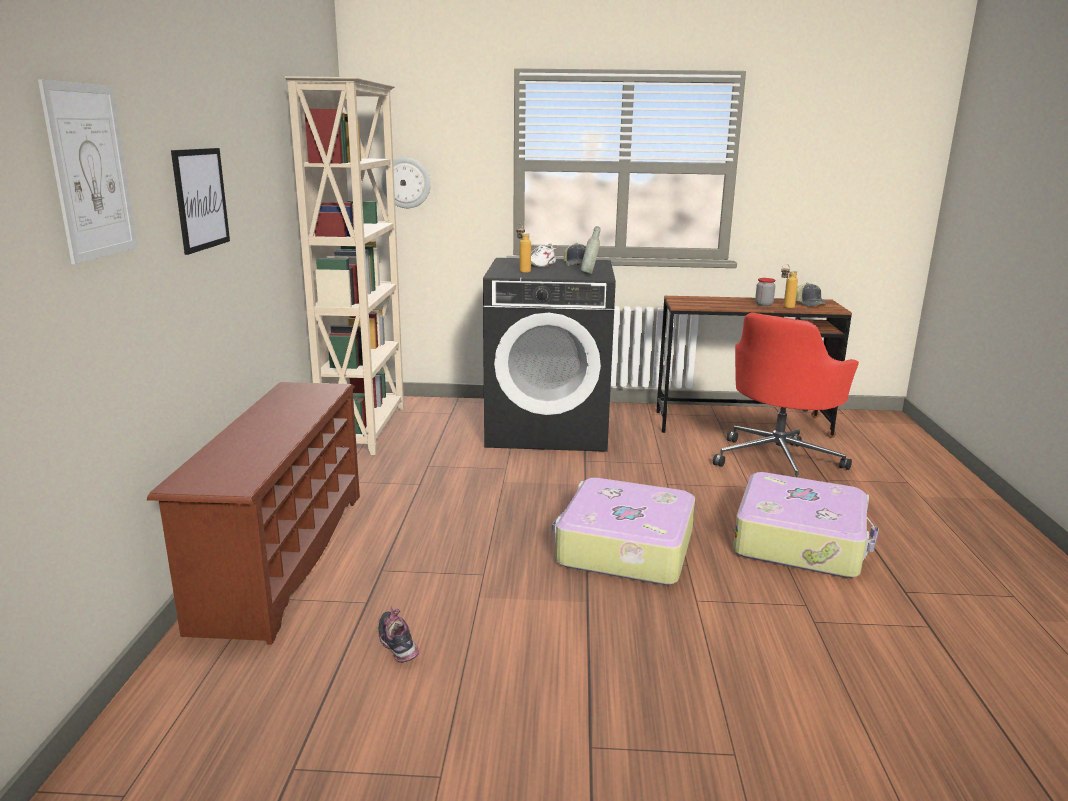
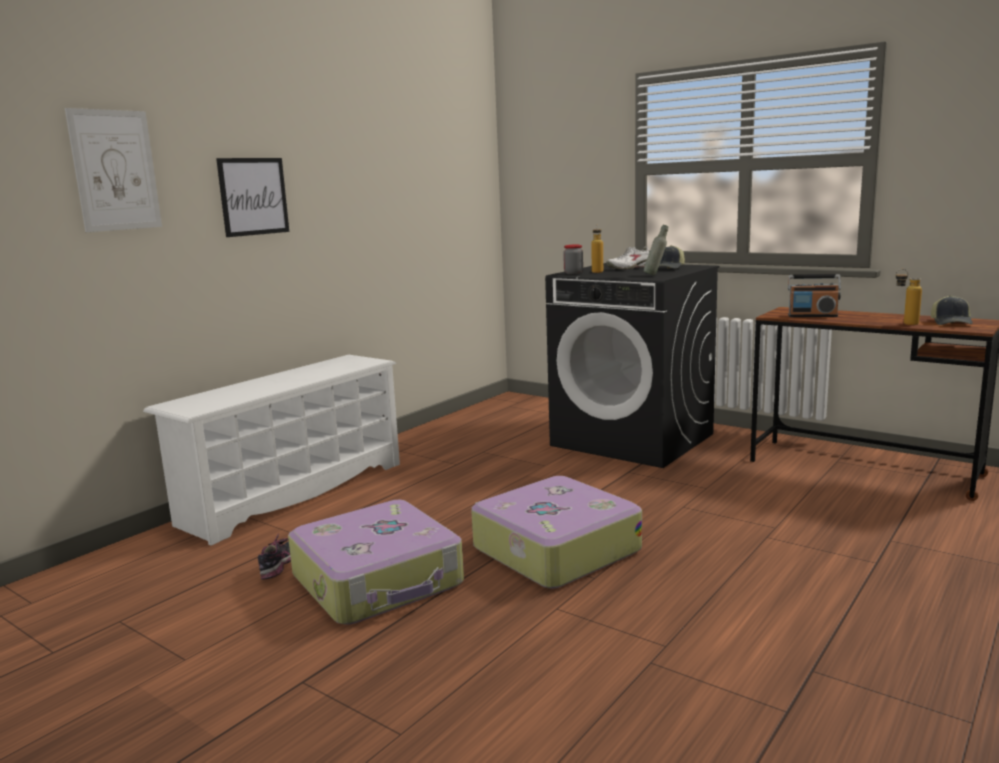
camera: 35 degrees right, 5 degrees down
(281, 556) = (293, 492): brown shoe rack -> white shoe rack
(366, 428) = (475, 417): beige bookcase -> none
(406, 182) = (544, 192): wall clock -> none
(709, 304) = (812, 316): none -> radio
(763, 304) = (883, 320): jar -> jar (573, 273)
(778, 460) = (854, 510): red office chair -> none
(800, 541) = (755, 589): suitcase -> suitcase (379, 580)

